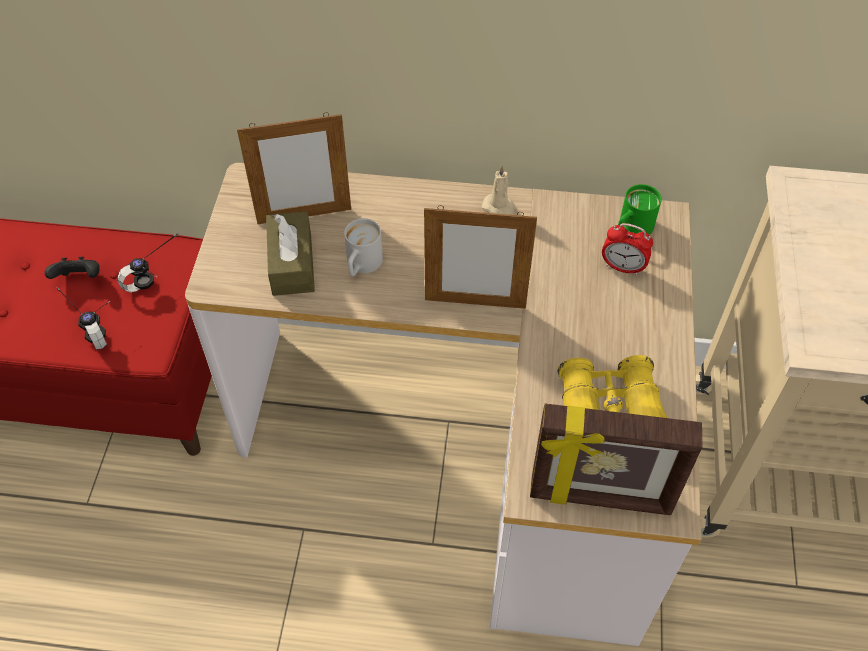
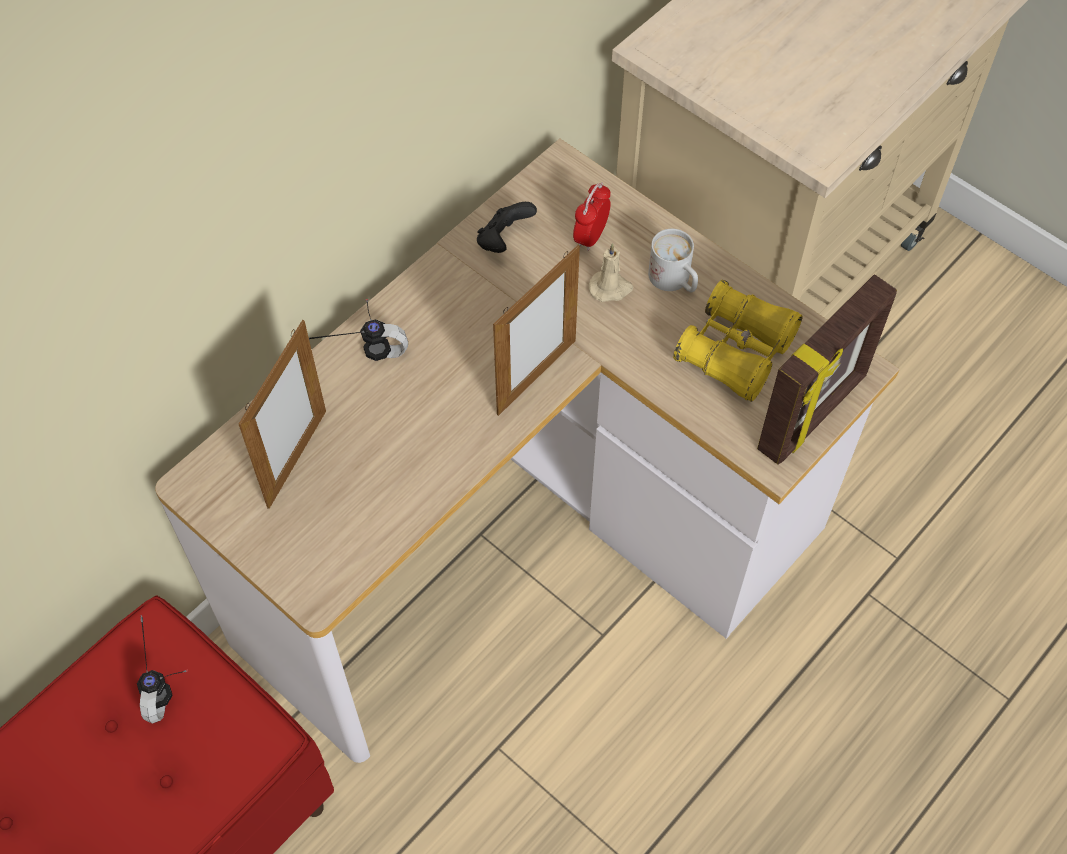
camera: 55 degrees left, 5 degrees up
(80, 279) = (88, 766): black game controller -> black game controller (504, 240)
(98, 325) = (177, 778): headphones -> headphones (361, 345)
(292, 264) = (353, 505): brown tissue box -> none
(361, 265) = (409, 444): white mug -> white mug (674, 281)
(499, 208) = (438, 285): beige candle -> beige candle (611, 288)
(622, 267) = (591, 236): alarm clock -> alarm clock turned 150 degrees clockwise
(631, 229) = (553, 201): green mug -> none

